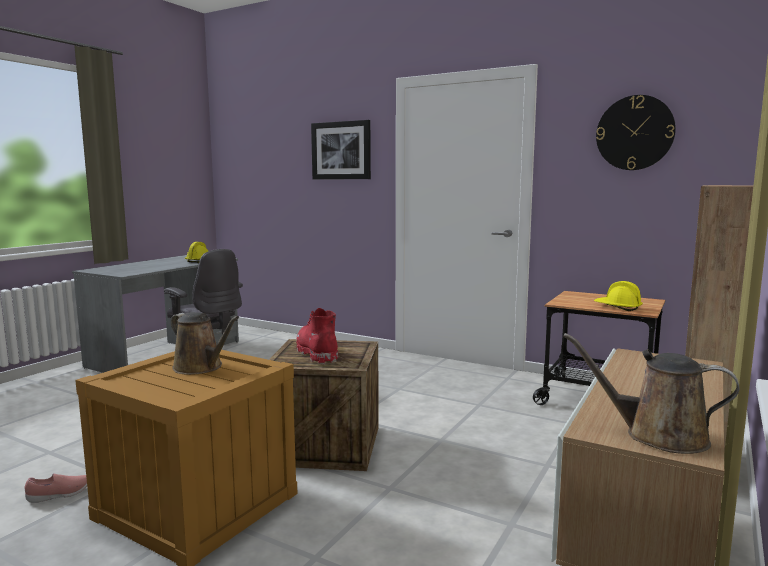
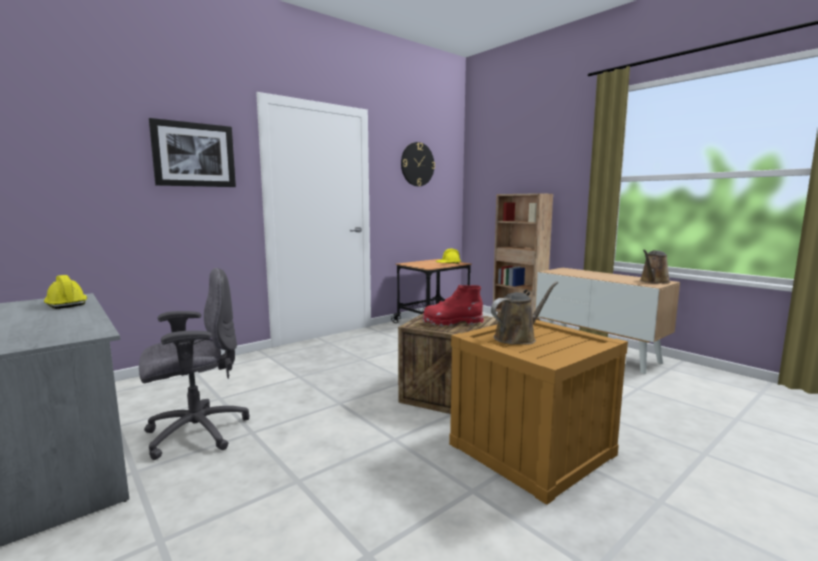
camera: 70 degrees left, 0 degrees up
(59, 495) = (495, 531): pink shoe -> none

